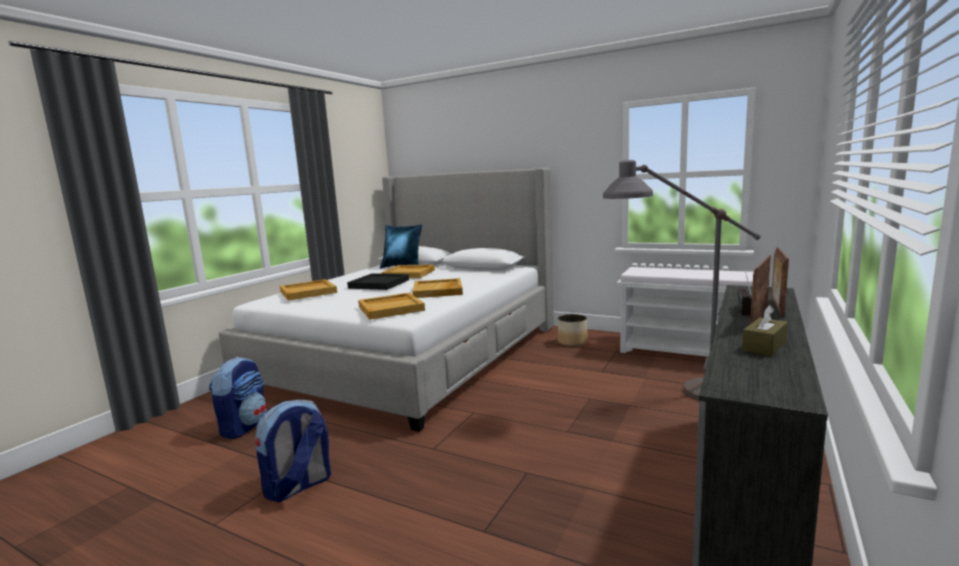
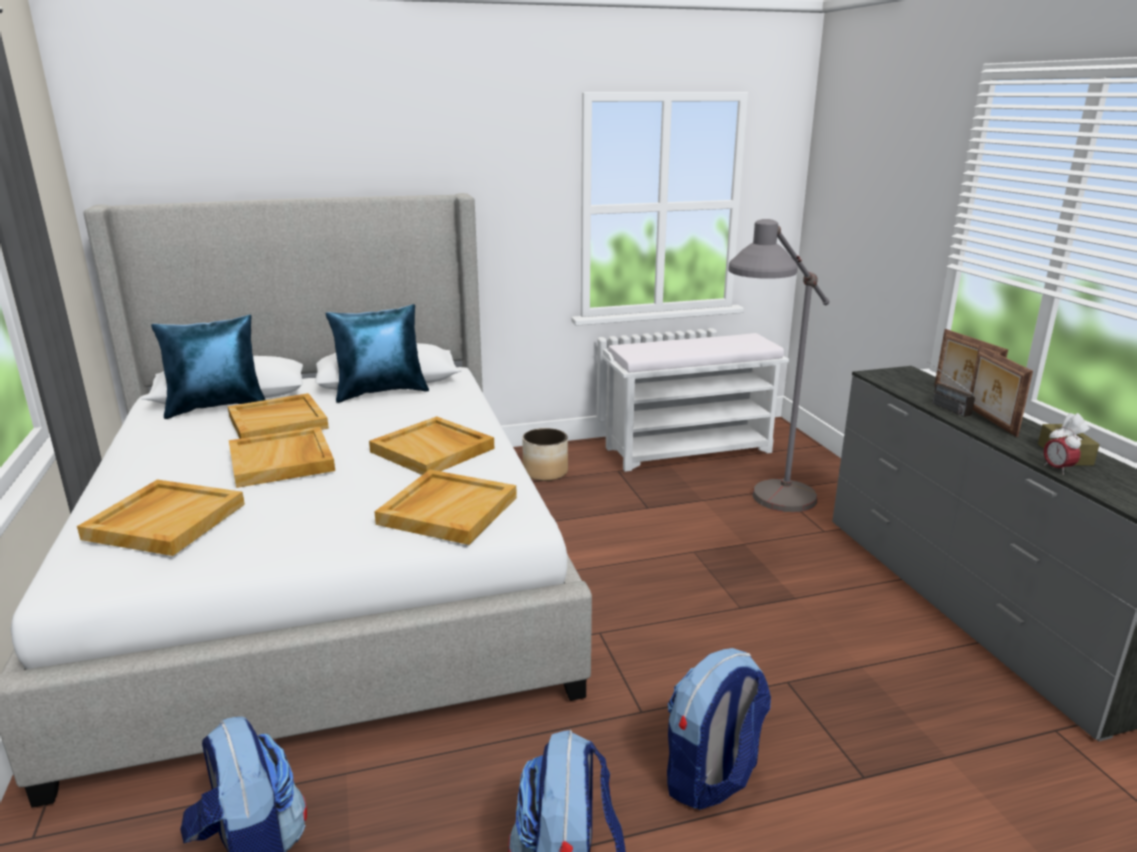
camera: 45 degrees left, 10 degrees up
(379, 284) = (282, 461): black tray -> beige tray
(412, 487) = (712, 778): none -> backpack
(470, 270) = (381, 392): none -> blue pillow
(725, 350) = (1057, 469): none -> alarm clock

